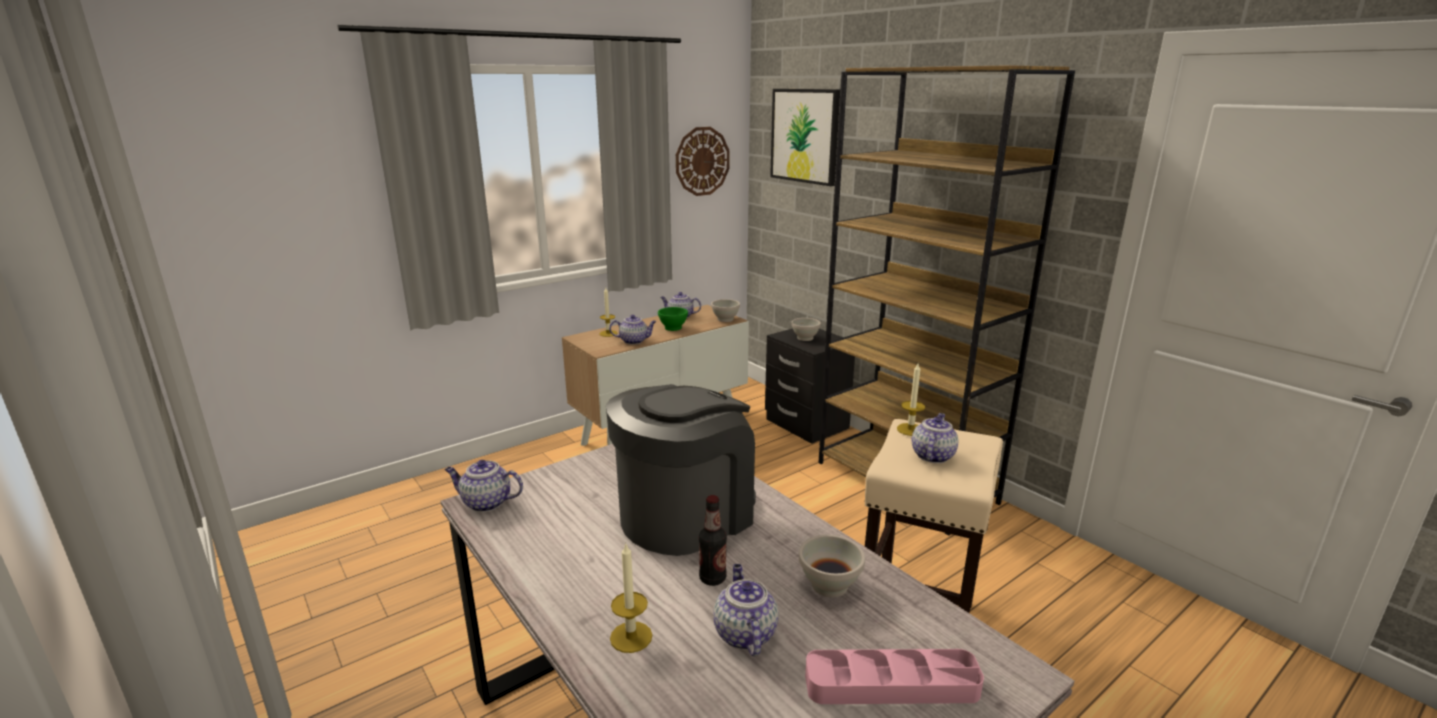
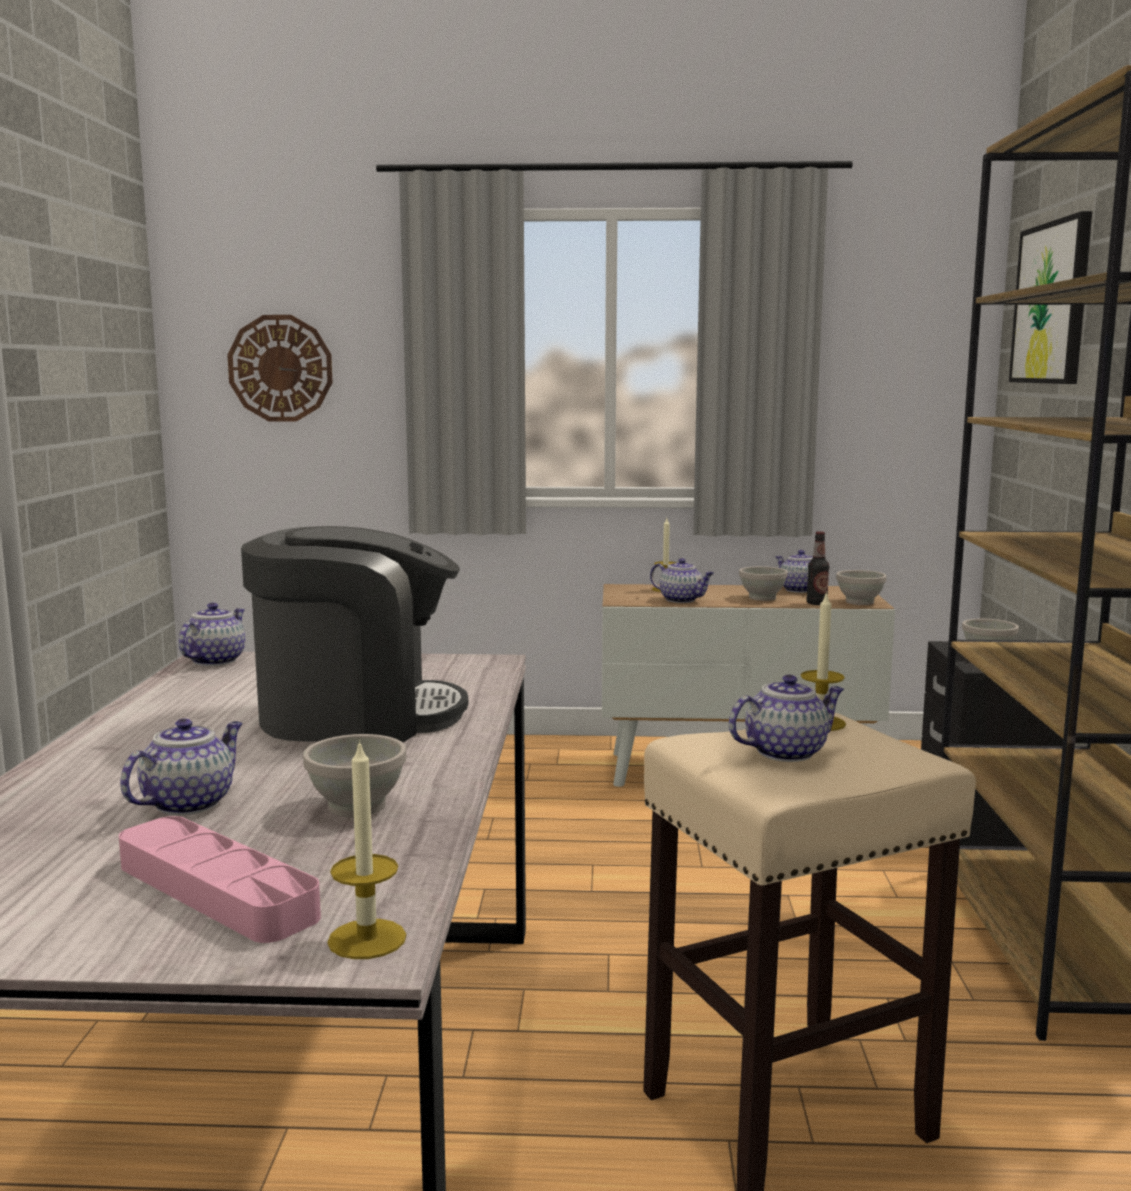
camera: 40 degrees right, 10 degrees down
(485, 503) = (215, 660): teapot -> teapot turned 60 degrees clockwise
(631, 637) = (102, 769): candle -> candle (367, 939)
(672, 328) = (761, 598): green bowl -> white bowl
(702, 161) = (897, 355): wall clock -> wall clock (280, 368)
(712, 578) = (262, 761): bottle -> bottle (816, 603)

